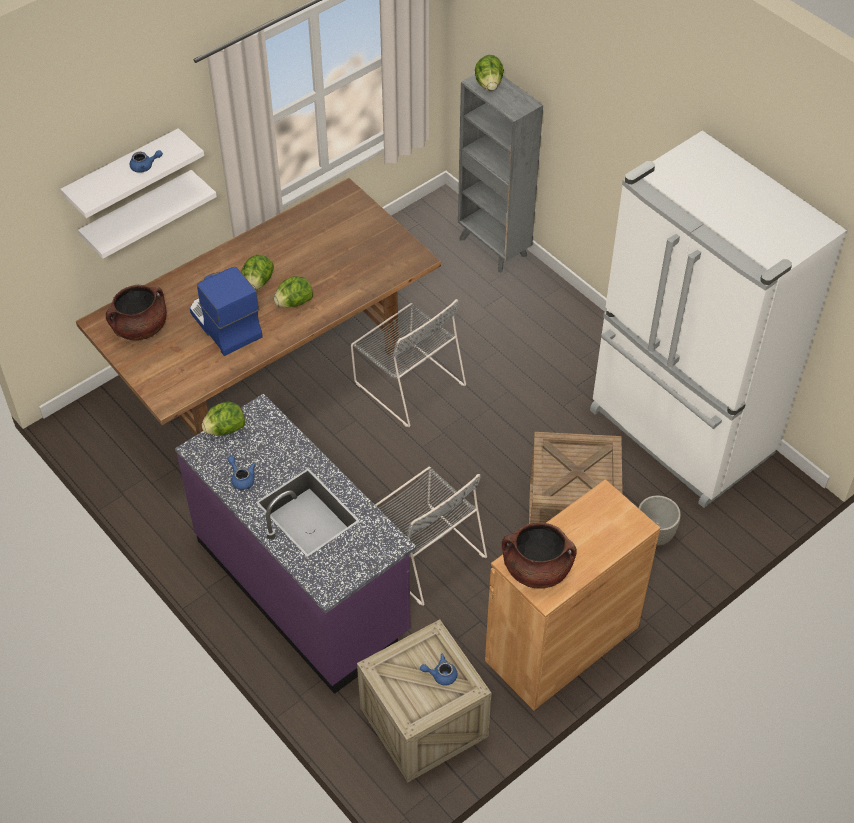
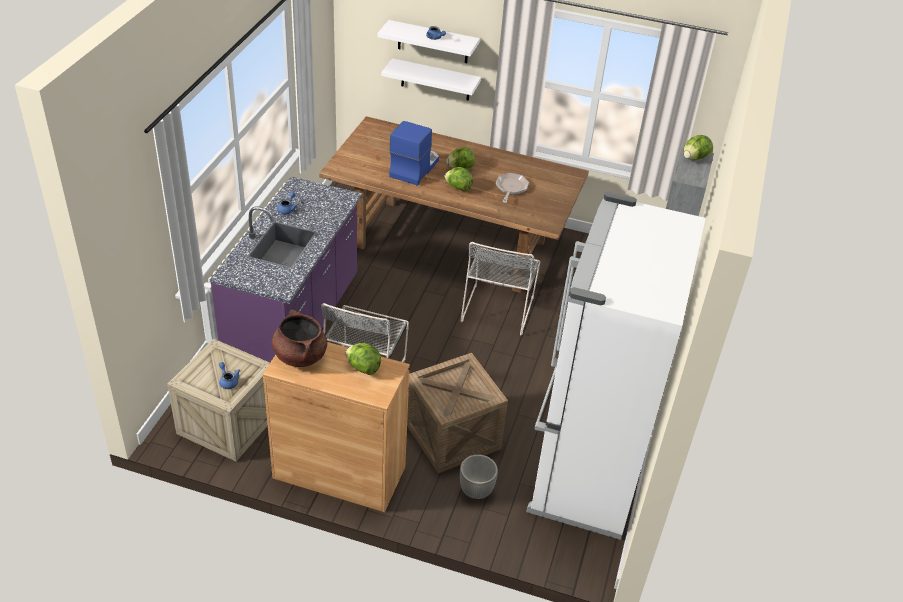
camera: 55 degrees right, 10 degrees down
(140, 328) = (381, 139): brown cooking pot -> none
(225, 429) = (320, 189): lettuce -> lettuce (363, 368)
(331, 258) = (511, 188): none -> frying pan

